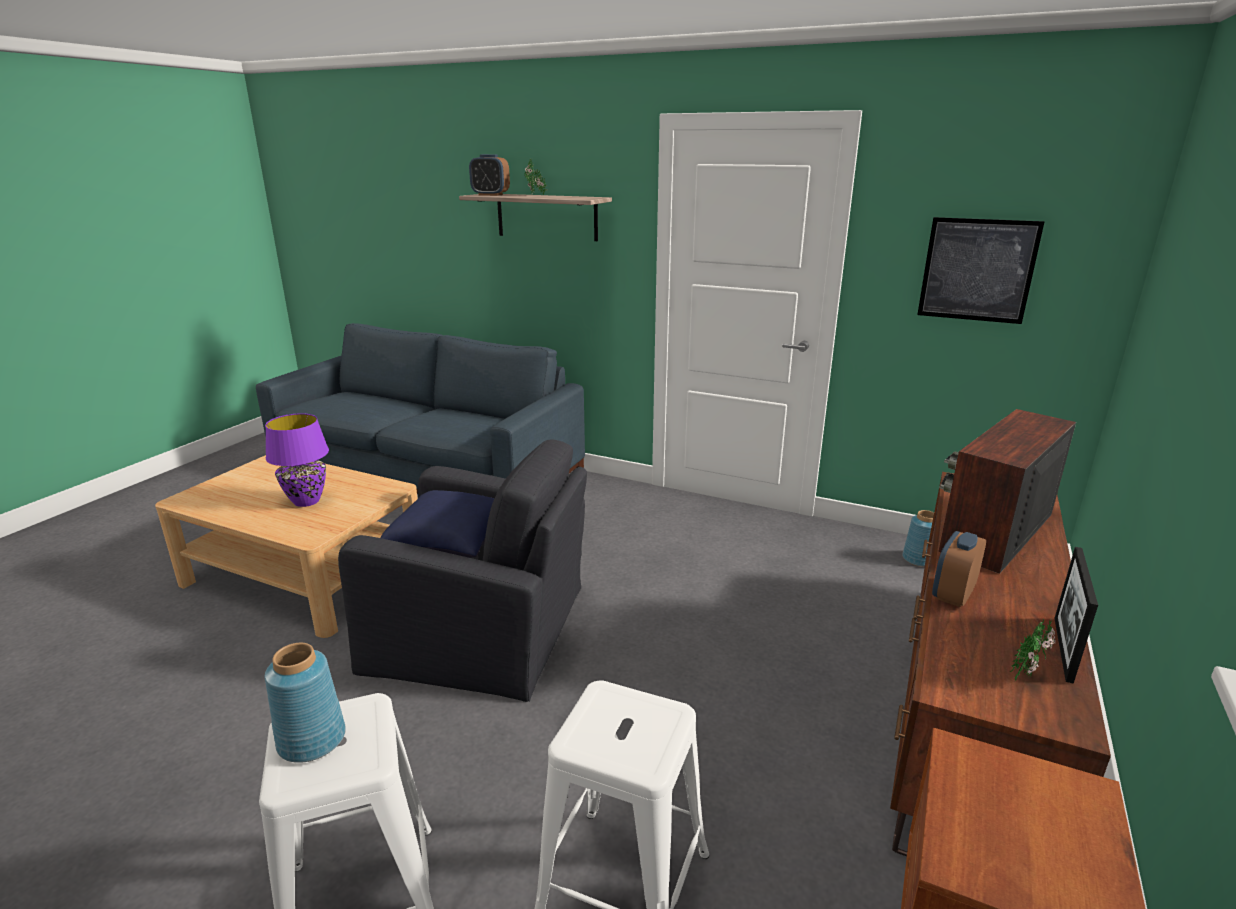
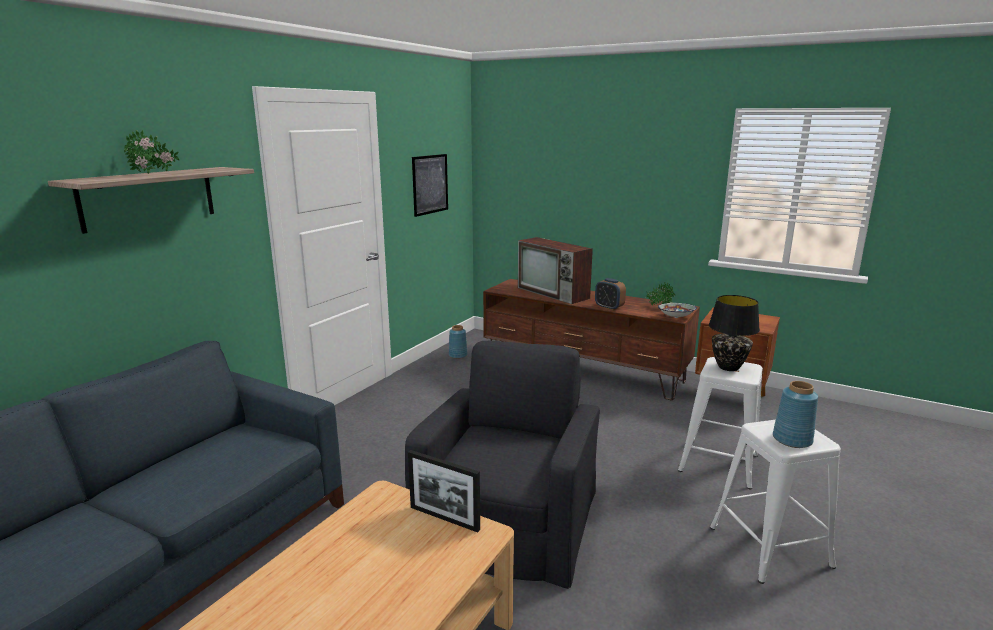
camera: 85 degrees left, 5 degrees down
(307, 501) = (392, 554): purple table lamp -> none
(448, 543) = (509, 452): blue pillow -> none
(490, 195) = (103, 179): alarm clock -> none
(632, 723) = (728, 367): none -> black table lamp
(953, 690) = (676, 317): none -> bowl
(1063, 648) = (643, 300): picture frame -> picture frame (444, 518)

